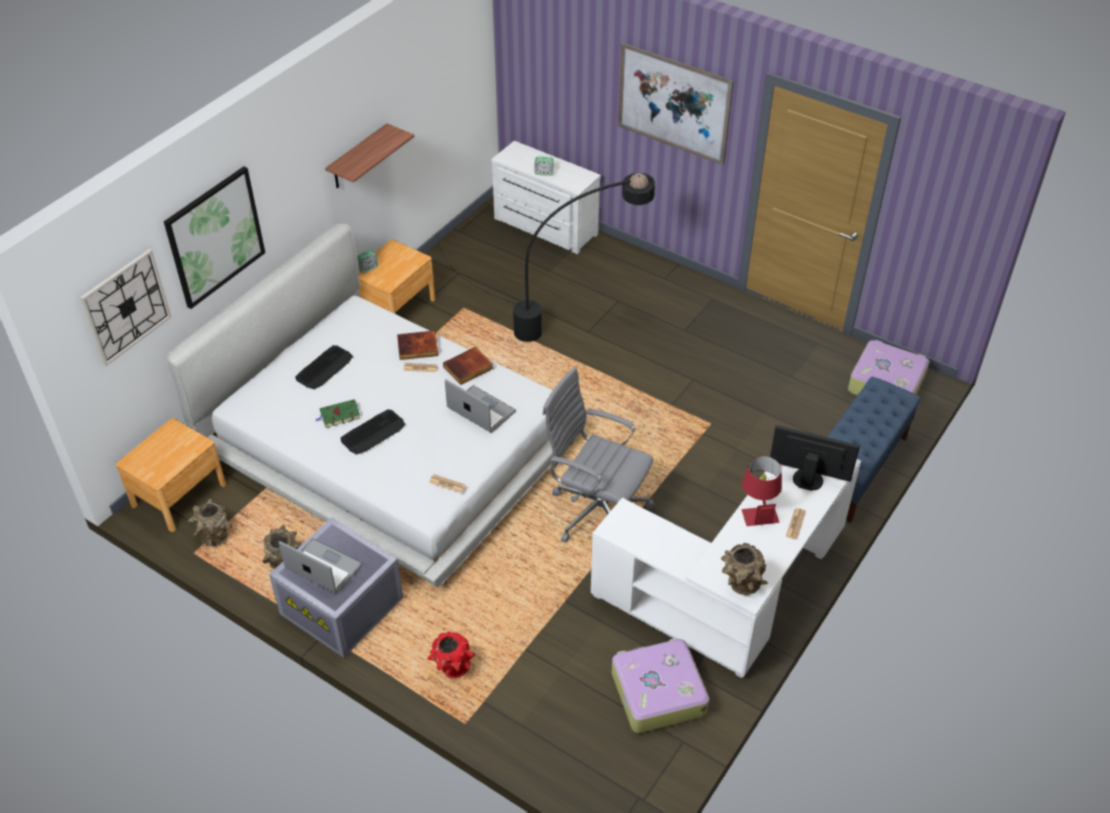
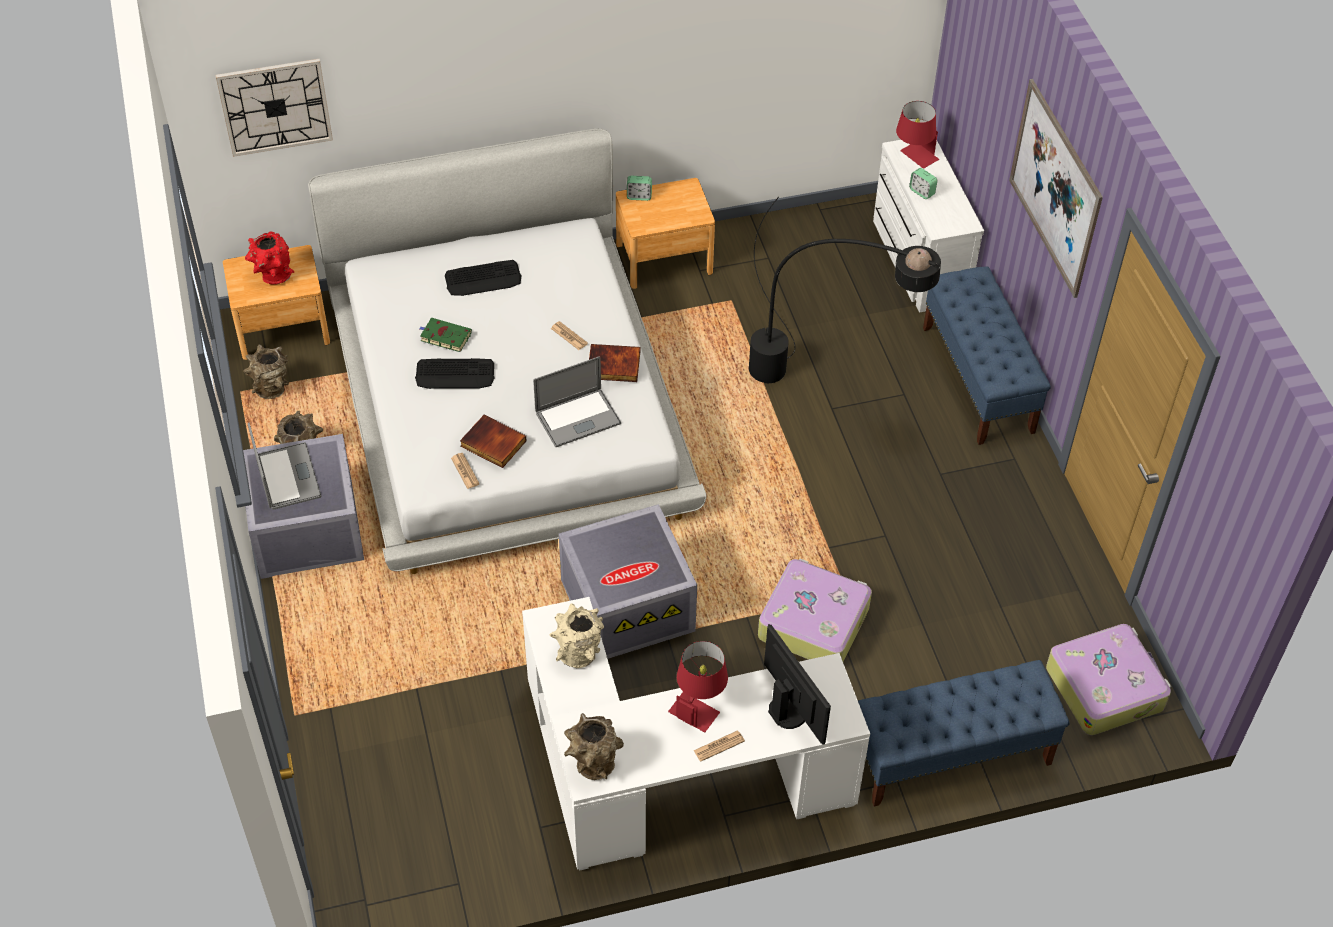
camera: 40 degrees right, 5 degrees up
(215, 237) = (416, 78): picture -> none
(358, 157) = (663, 65): shelf -> none
(417, 348) = (589, 313): book -> book (492, 444)
(453, 669) = (336, 659): red vase -> red vase (273, 276)
(481, 410) = (578, 418): laptop -> laptop turned 75 degrees clockwise
(518, 158) = (914, 158): none -> red table lamp
(596, 510) = (628, 604): grey office chair -> grey storage box
(648, 270) = (978, 380): none -> blue bench
(653, 532) = (578, 652): none -> beige vase
(657, 692) = (487, 820): suitcase -> suitcase (813, 621)

